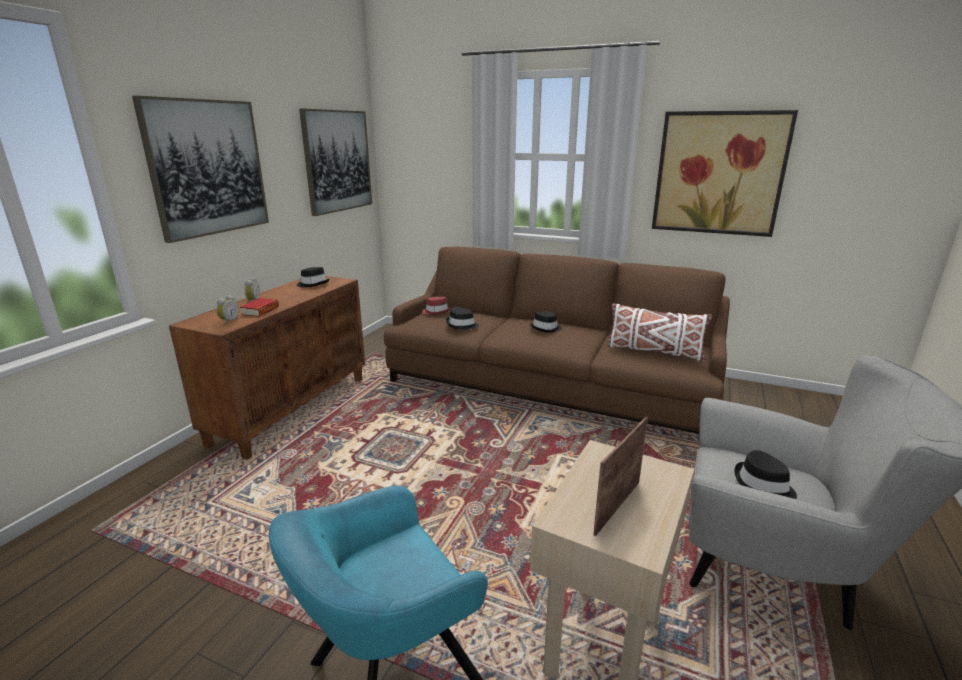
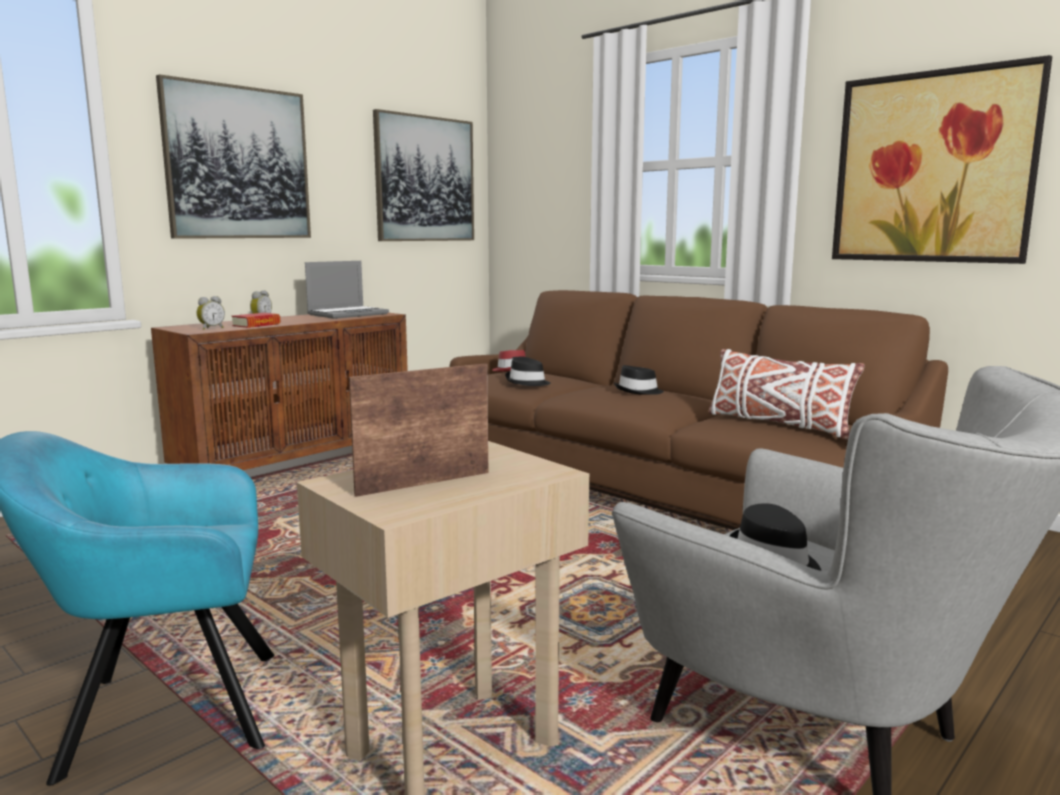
camera: 20 degrees right, 10 degrees down
(313, 284) = (348, 314): black hat -> laptop

